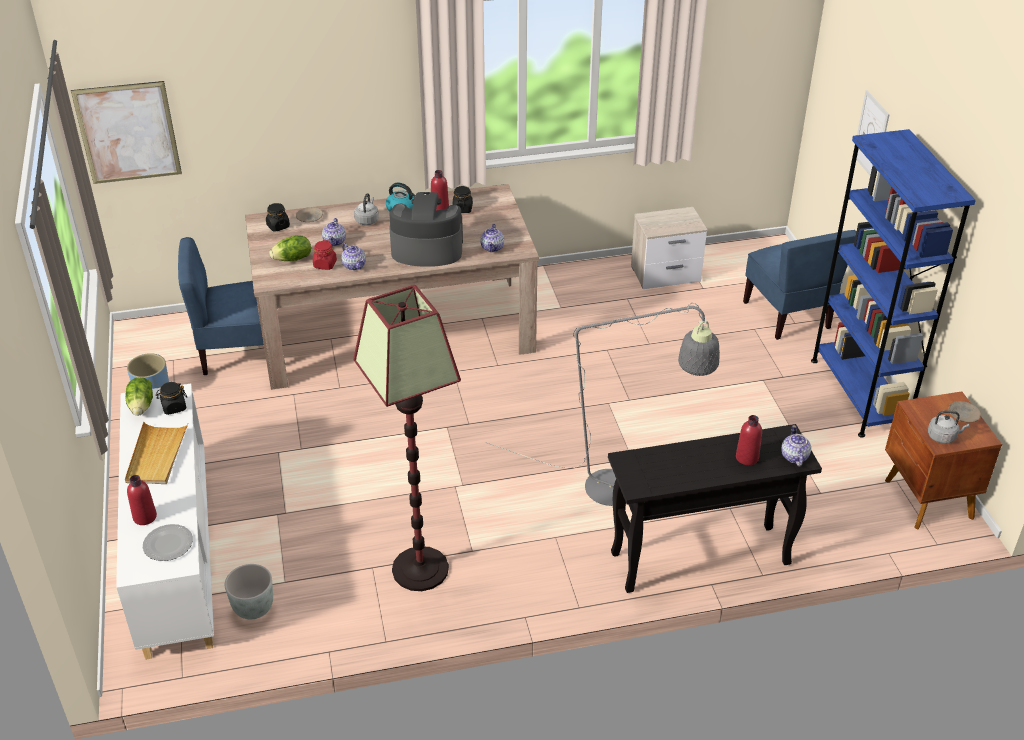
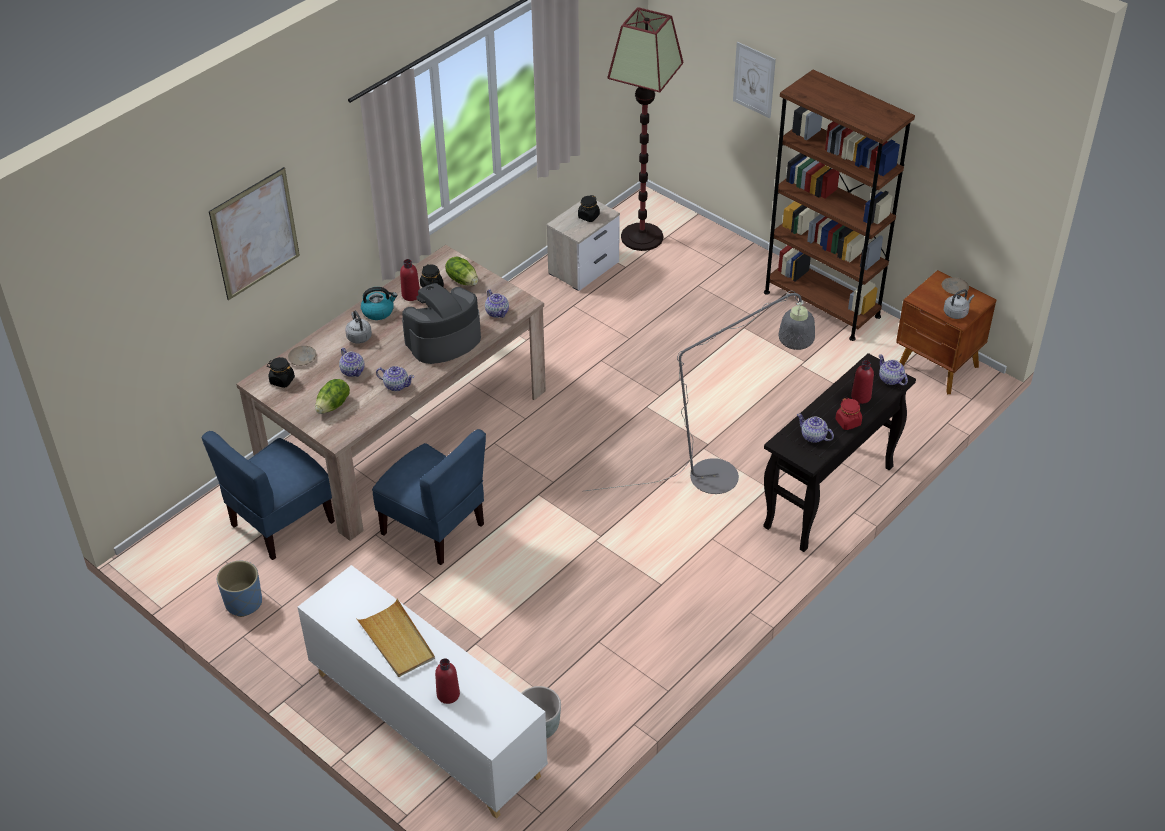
camera: 35 degrees left, 5 degrees up
(128, 133) = (119, 353): picture -> picture (255, 233)
(142, 406) = (331, 607): lettuce -> lettuce (462, 280)
(168, 544) = (493, 703): plate -> none
(174, 407) = (361, 593): black jar -> black jar (588, 216)
(325, 265) = (369, 397): red jar -> red jar (848, 422)
(421, 569) = (637, 621): floor lamp -> floor lamp (642, 237)
(662, 469) = (813, 437): none -> teapot
(788, 315) = (712, 261): blue chair -> blue chair (434, 528)
(859, 393) = (821, 304): blue bookcase -> brown bookcase

